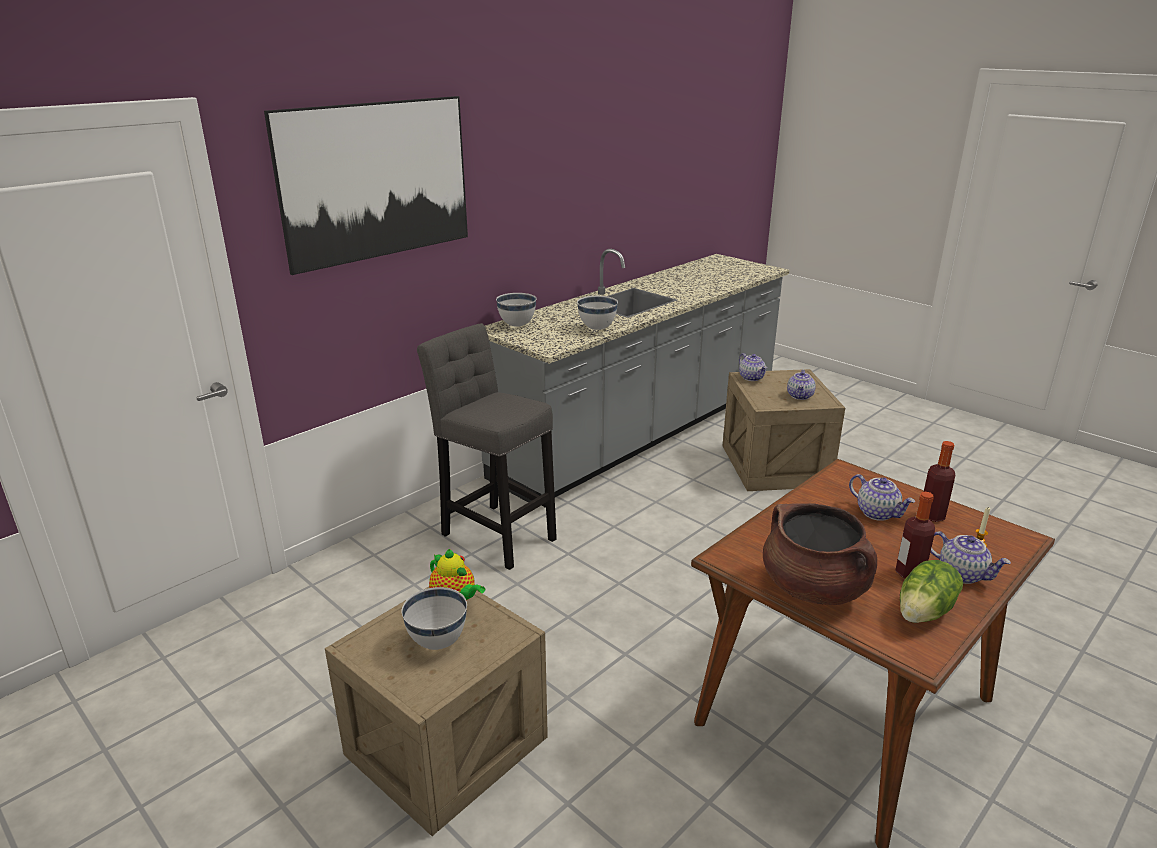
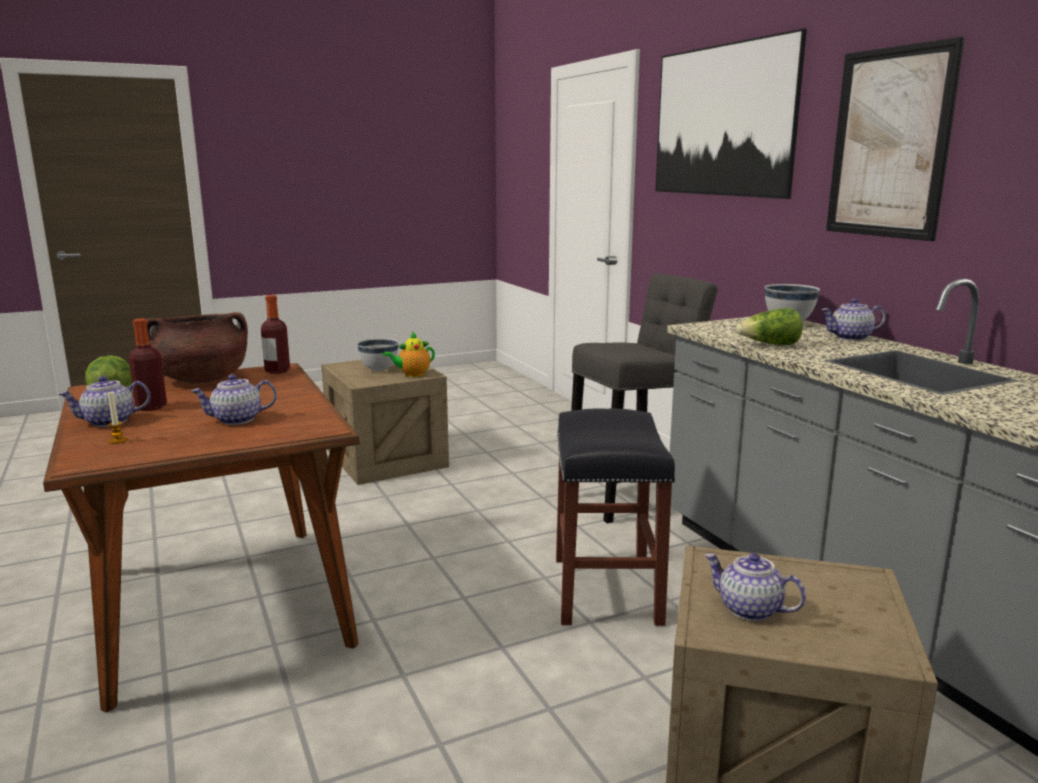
camera: 110 degrees right, 10 degrees down
(532, 181) = (889, 143): none -> picture
(597, 328) = (770, 345): white bowl -> lettuce
(662, 524) = (607, 591): none -> black stool
(752, 378) = (857, 583): teapot -> teapot (850, 337)
(932, 516) = (189, 438): bottle -> bottle (277, 371)

